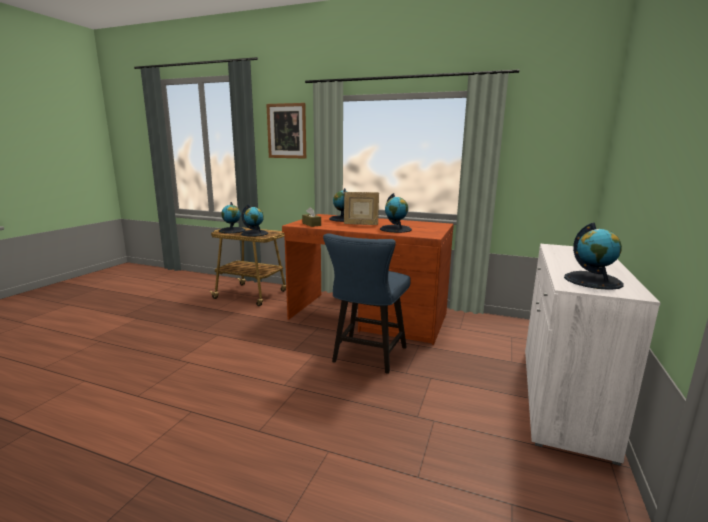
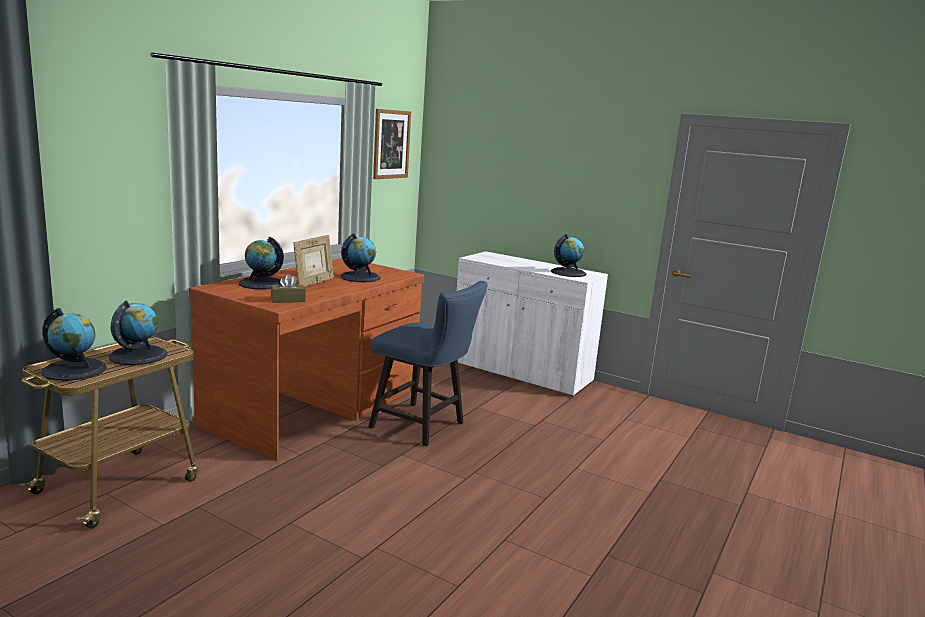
camera: 80 degrees left, 0 degrees up
(286, 131) = (93, 141): picture -> picture (391, 144)

